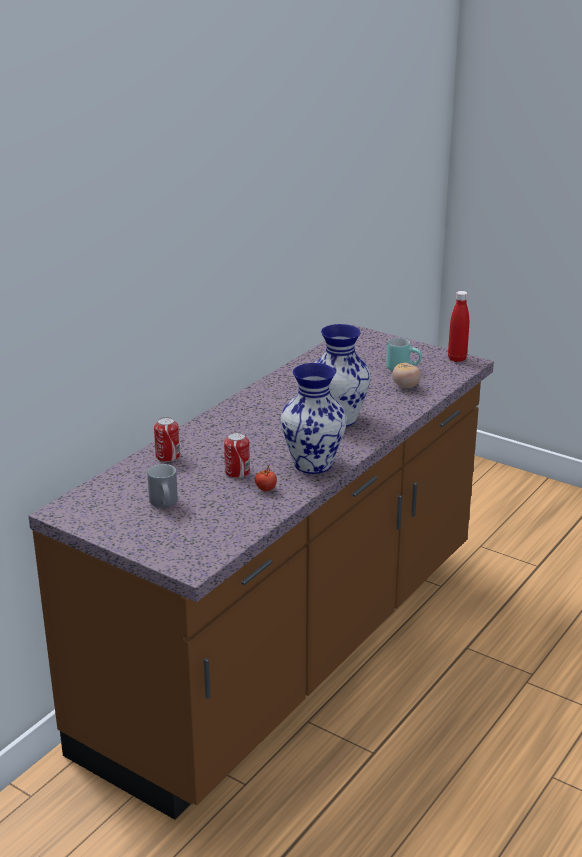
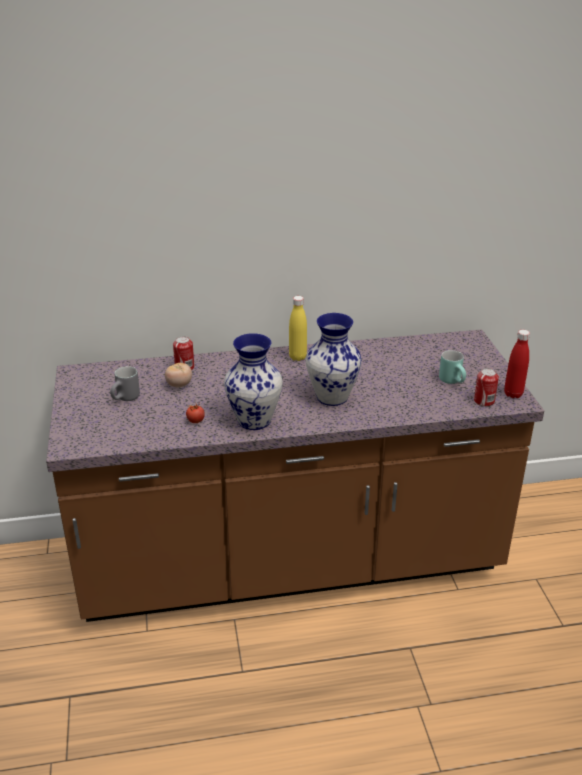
camera: 45 degrees right, 5 degrees up
(237, 472) = (201, 400): can -> can (484, 401)
(252, 404) = (297, 357): none -> yellow bottle
(406, 386) = (428, 396): tomato -> tomato (179, 385)

